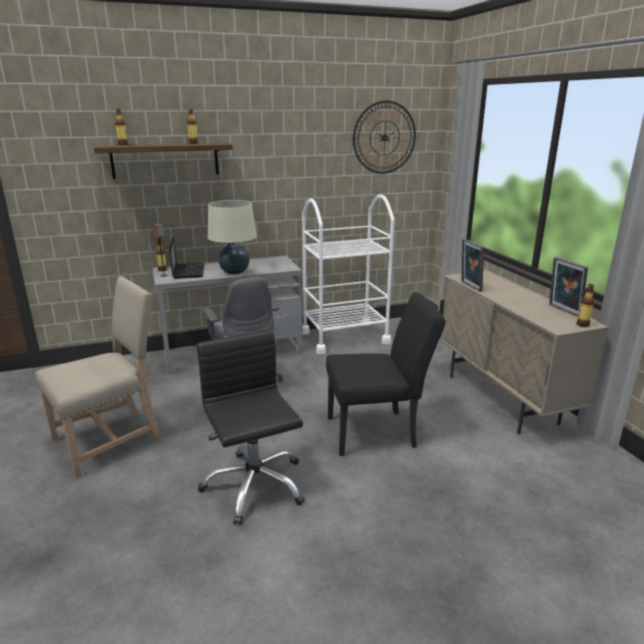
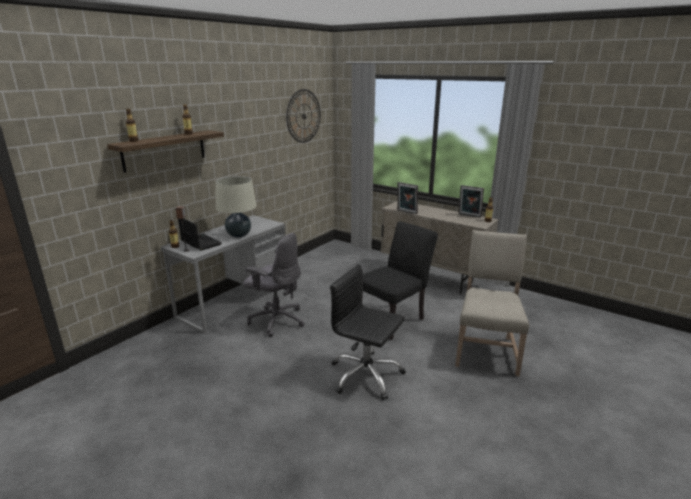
camera: 35 degrees left, 0 degrees up
(111, 439) = (228, 392): beige chair -> beige chair (486, 350)
(344, 338) = (302, 269): white cart -> none

